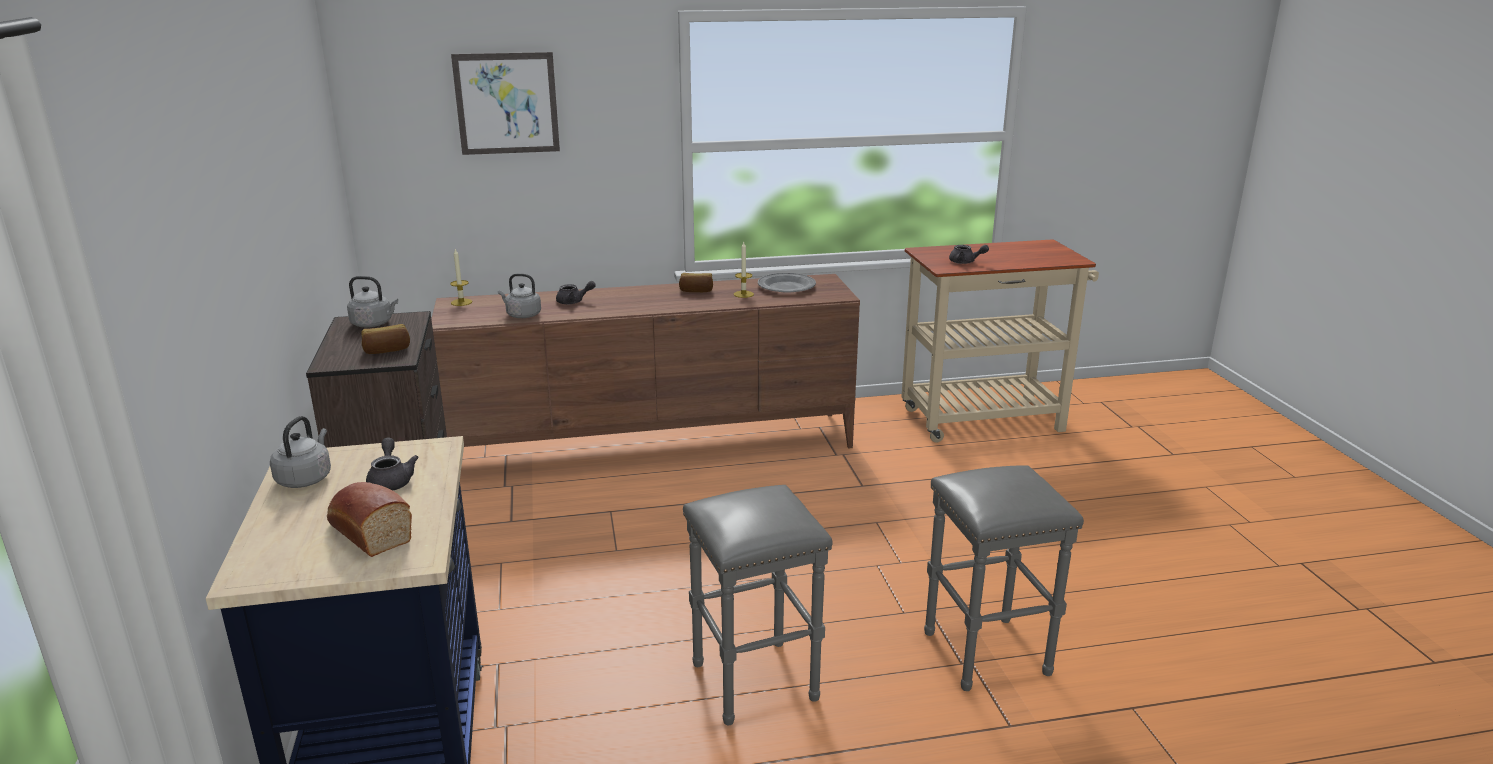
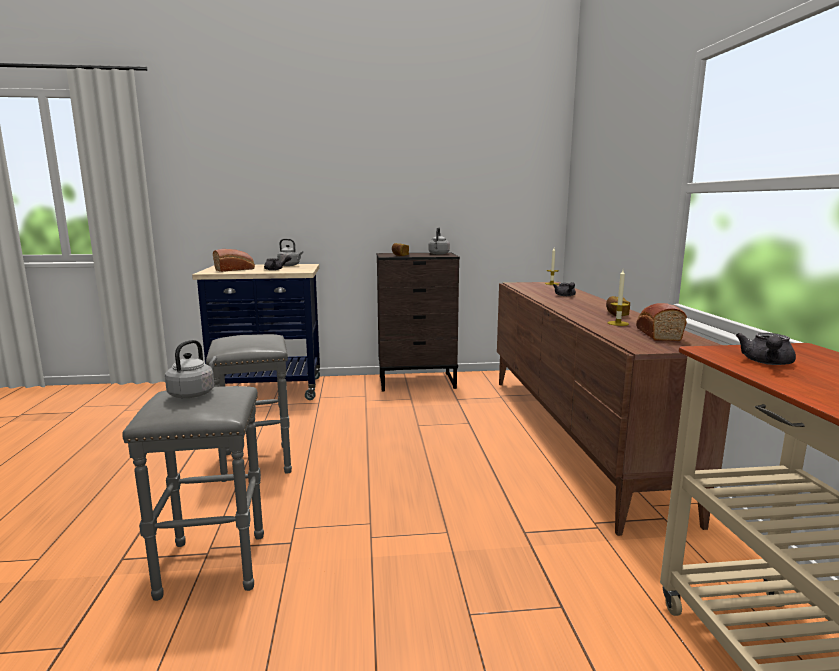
camera: 95 degrees right, 10 degrees down
(507, 103) = (613, 154): picture -> none
(522, 315) = (531, 290): grey kettle -> grey kettle (193, 393)
(786, 287) = (657, 334): grey plate -> bread

